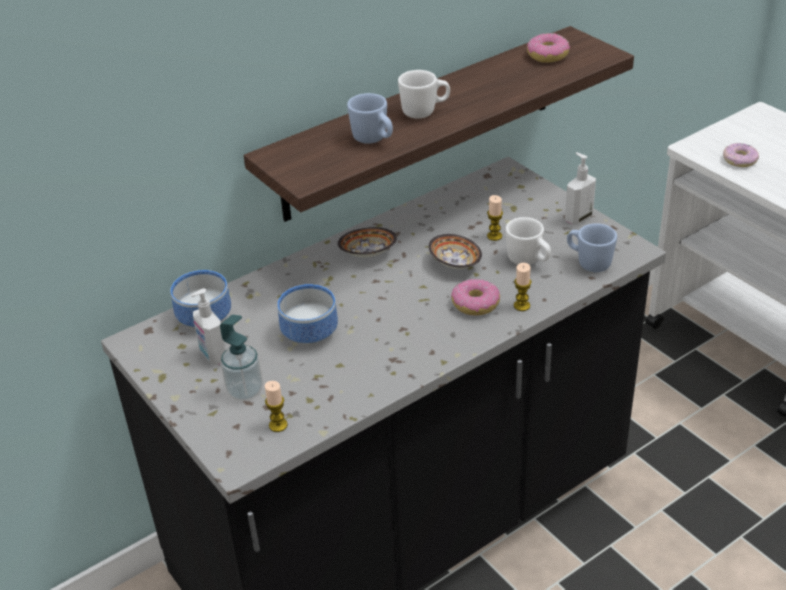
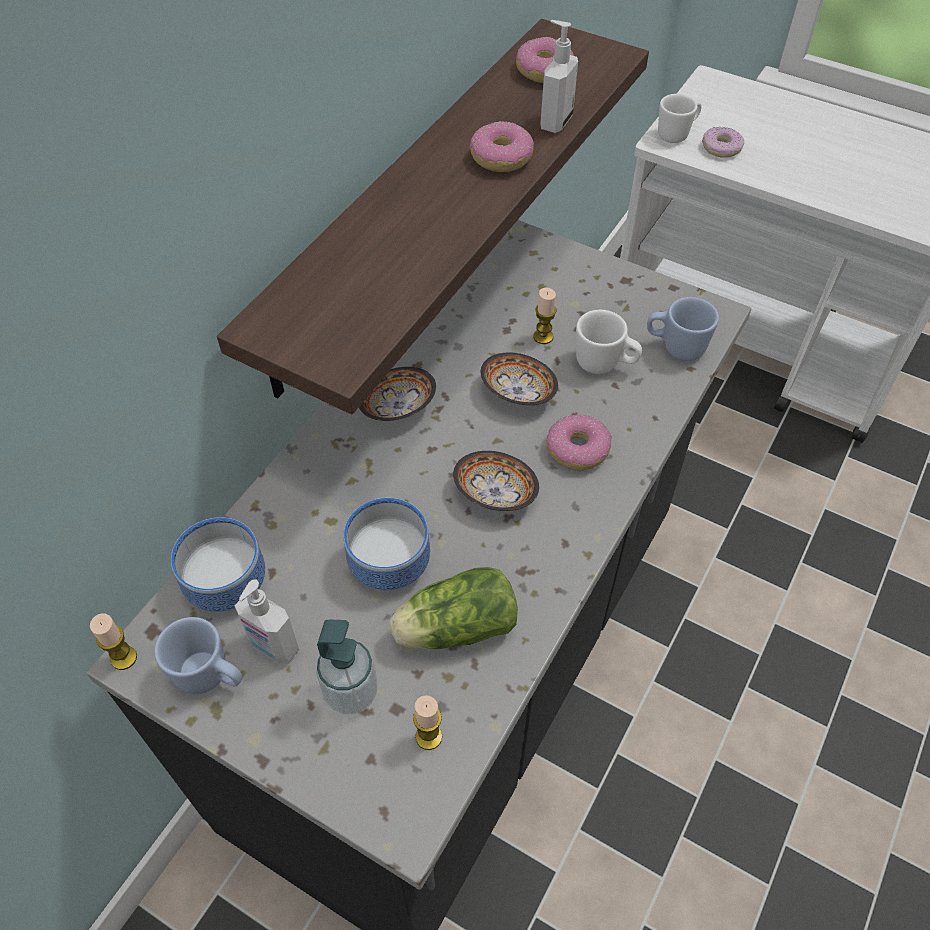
camera: 25 degrees left, 15 degrees up
(328, 376) = (452, 628): none -> lettuce
(373, 140) = (397, 263): blue mug -> blue mug (210, 677)
(402, 314) = (495, 494): none -> bowl
(425, 112) = (440, 197): white mug -> white mug (677, 134)
(481, 98) = (501, 157): none -> donut
(521, 306) = (634, 435): candle -> candle (124, 658)
(578, 218) = (626, 283): soap dispenser -> soap dispenser (555, 122)

